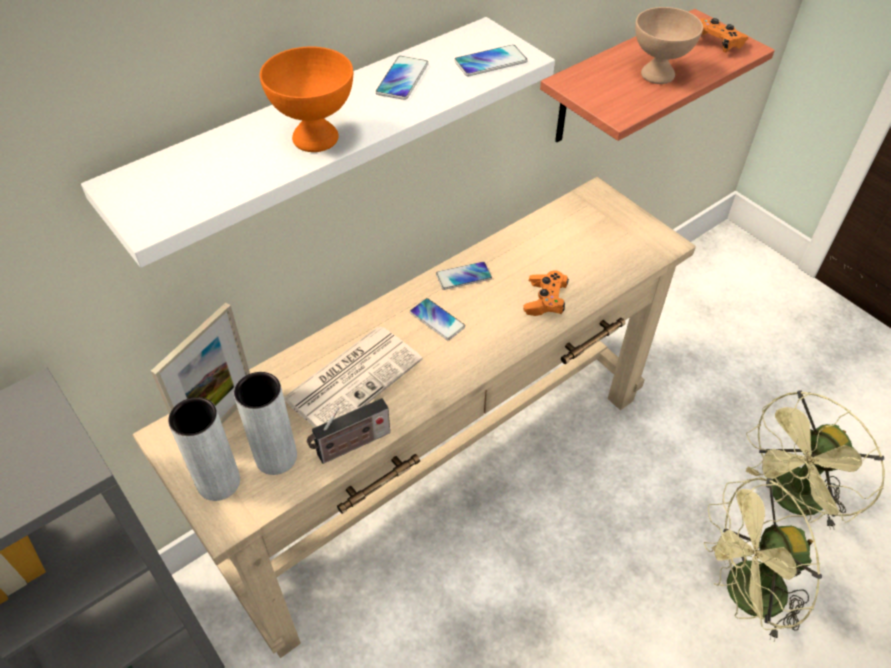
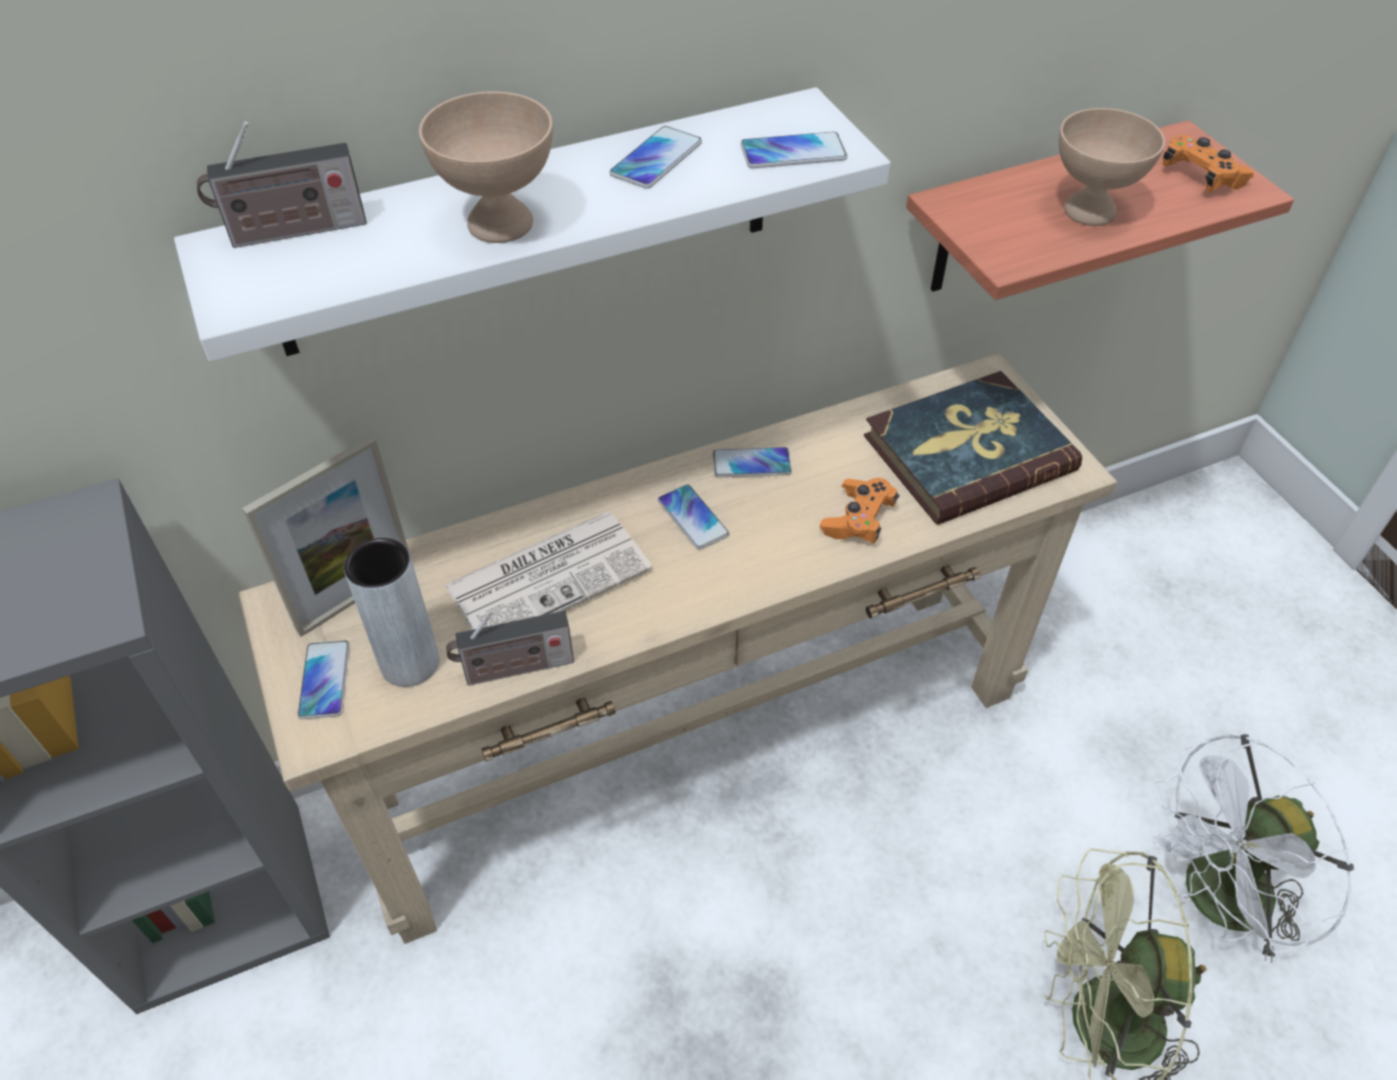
camera: 15 degrees right, 0 degrees up
(169, 166) = (292, 232): none -> radio
(218, 482) = (324, 680): grey vase -> phone
(317, 137) = (503, 223): orange bowl -> beige bowl
(599, 244) = (967, 452): none -> book
(791, 501) = (1214, 902): green fan -> white fan

